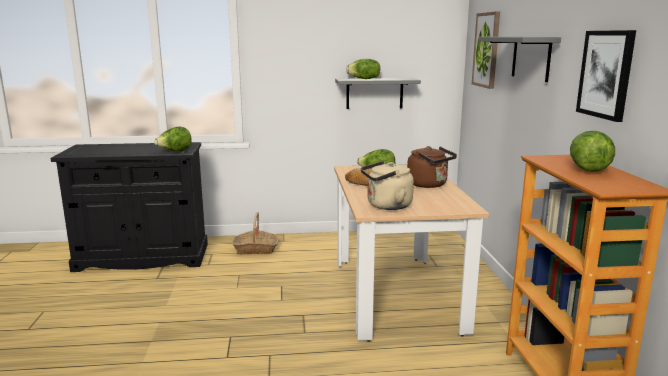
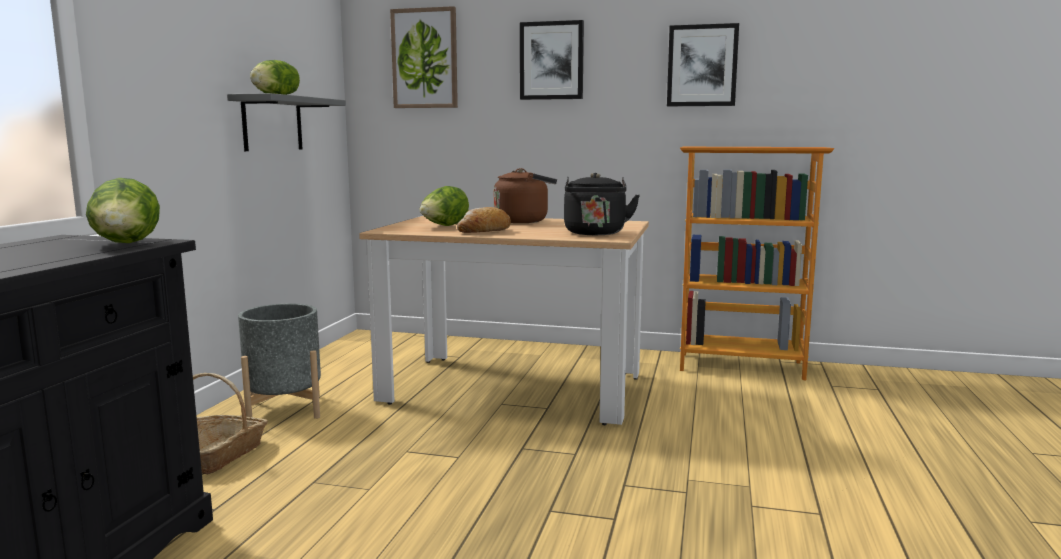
camera: 70 degrees left, 5 degrees down
(313, 246) = (284, 409): none -> grey planter
(386, 206) = (595, 233): beige kettle -> black kettle
(531, 58) = (551, 61): grey shelf -> picture
(588, 169) = (746, 146): lettuce -> none

